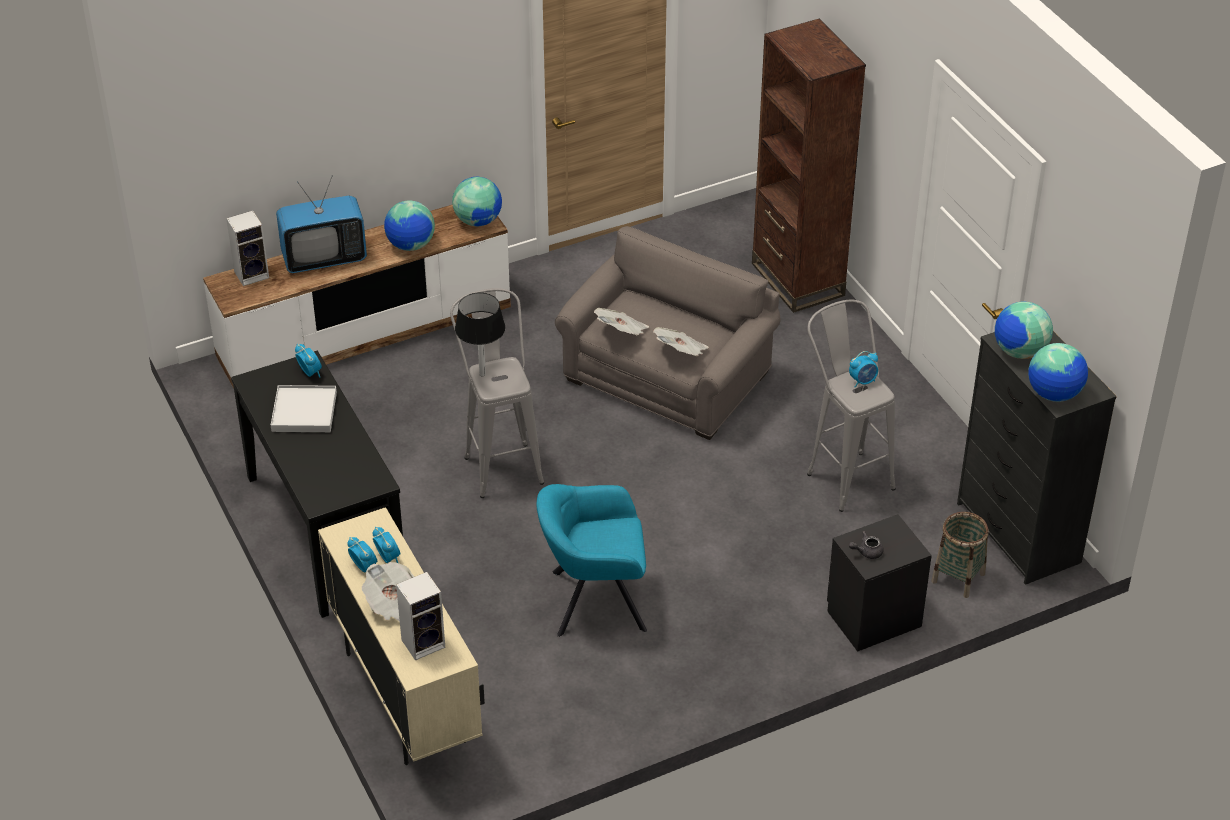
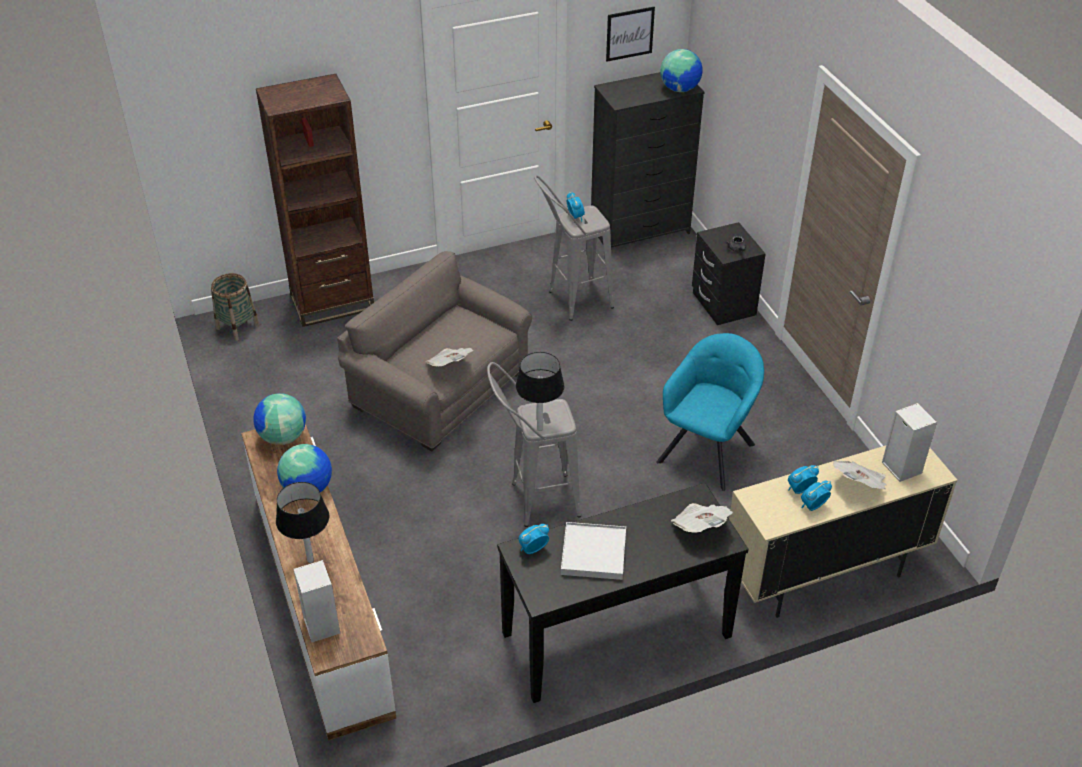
camera: 85 degrees left, 0 degrees up
(324, 258) = (310, 560): television -> black table lamp
(593, 601) = (707, 450): turquoise armchair -> turquoise armchair turned 150 degrees counterclockwise
(681, 352) = (483, 332): newspaper -> newspaper (699, 526)
(958, 577) = (683, 261): basket -> basket (237, 327)
(1019, 351) = (633, 97): globe -> none
(1083, 296) = (629, 33): none -> picture

